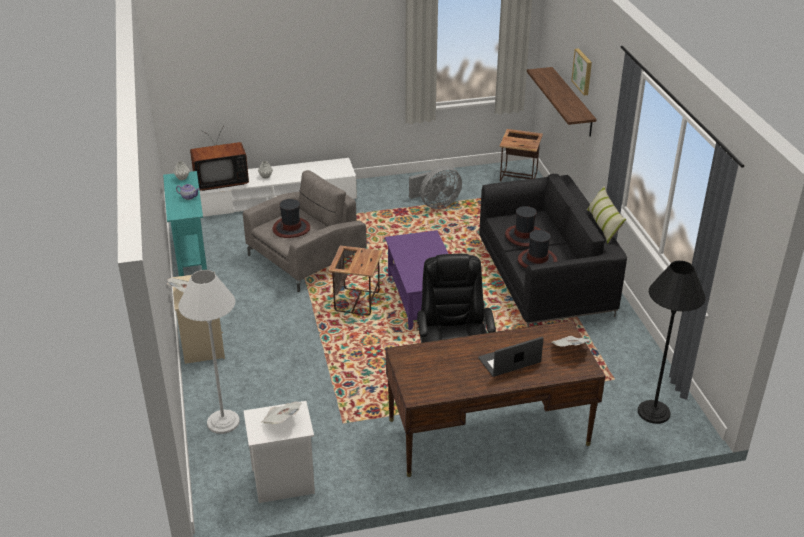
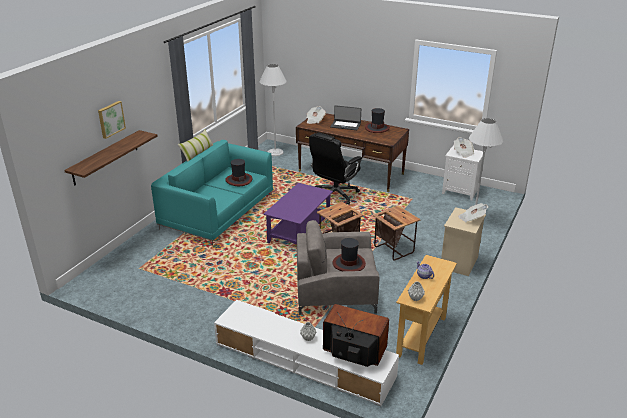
camera: 140 degrees left, 5 degrees down
(191, 255) = (421, 336): turquoise console table -> beige console table
(436, 204) = (192, 285): grey fan -> none
(519, 177) = (101, 276): side table -> side table (393, 249)
(524, 236) = (220, 193): hat -> hat (377, 128)
(545, 277) = (217, 211): black sofa -> turquoise sofa
(654, 412) = (275, 152): black floor lamp -> white floor lamp

